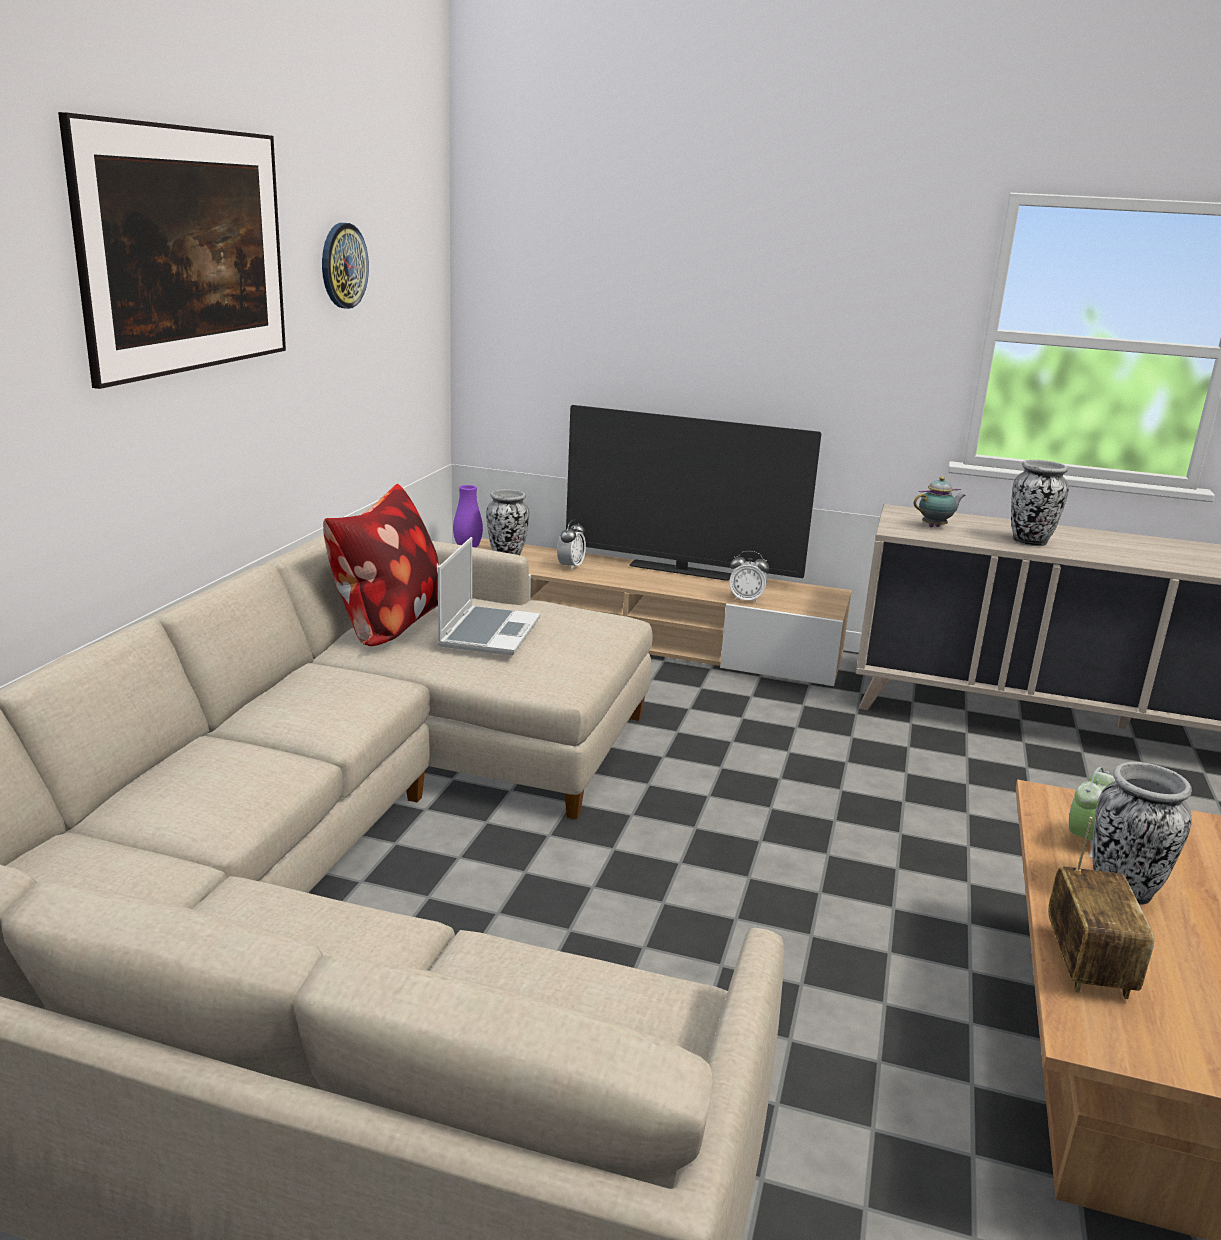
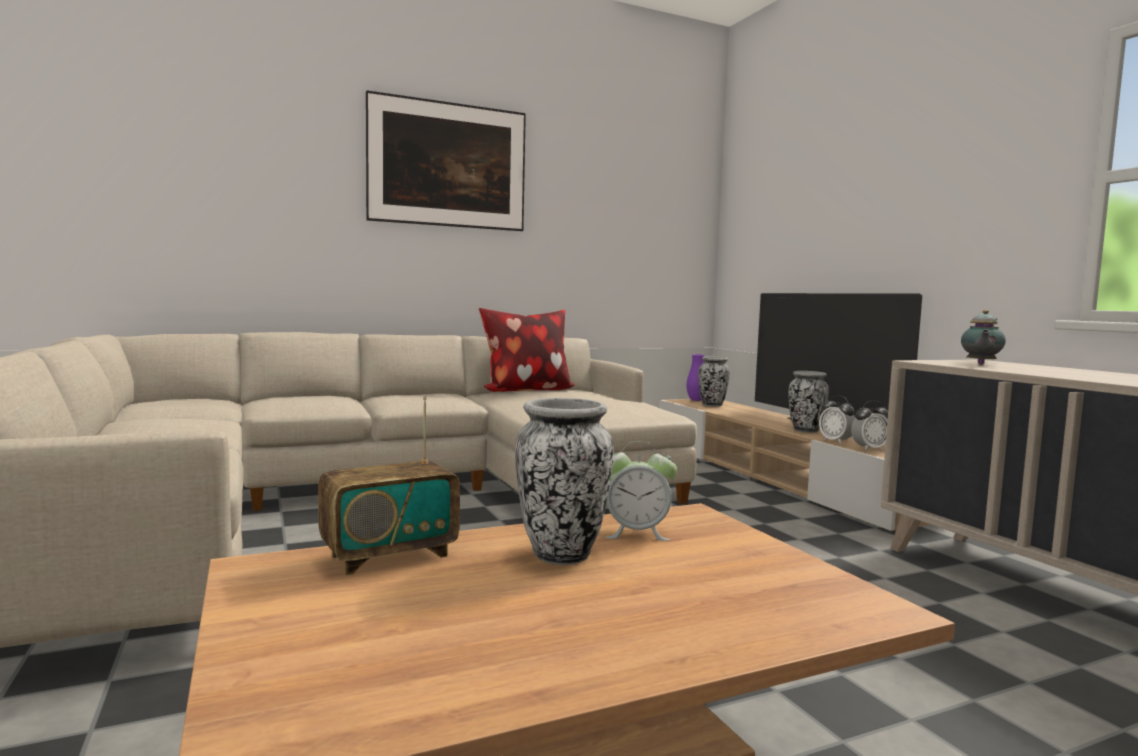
camera: 50 degrees right, 15 degrees down
(343, 265) = (591, 193): wall clock -> none
(488, 632) = (560, 397): laptop -> none
(570, 566) = (742, 413): alarm clock -> alarm clock (869, 449)
(935, 527) = (980, 364): teapot -> teapot turned 90 degrees clockwise
(1029, 542) = (1070, 374): vase -> vase (805, 430)

